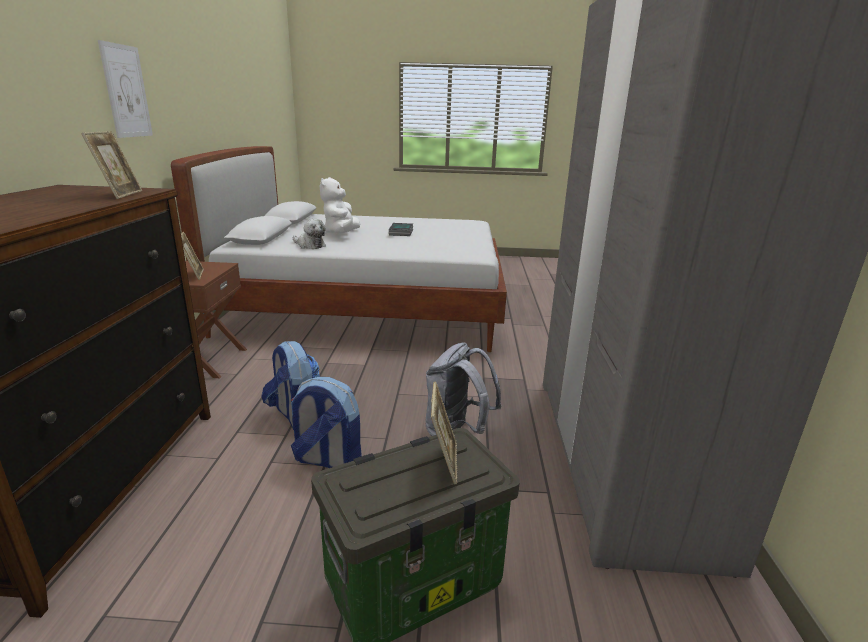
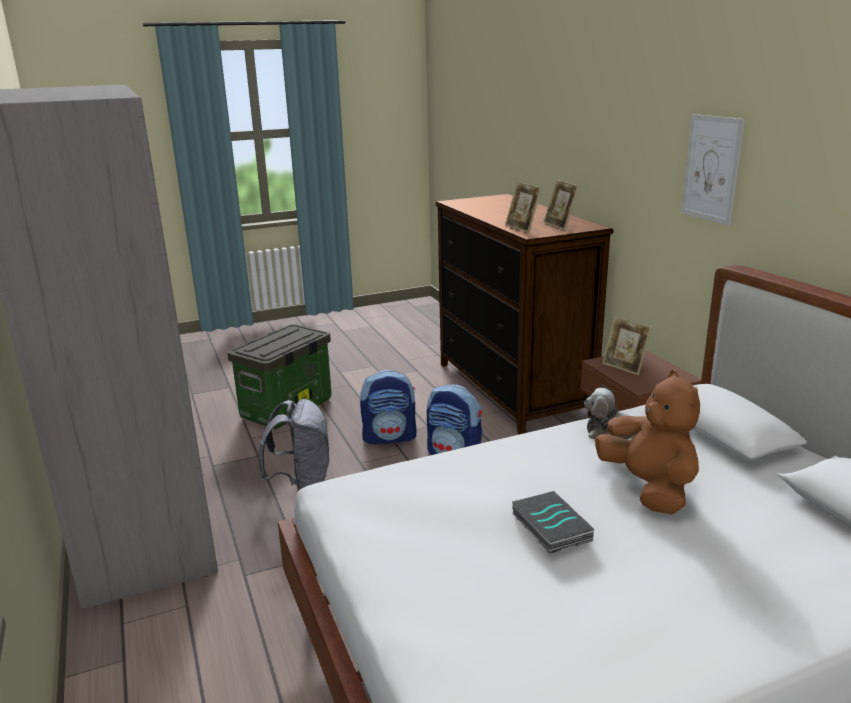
camera: 155 degrees right, 0 degrees up
(341, 234) = (649, 488): white plush toy -> brown plush toy
(443, 462) = (268, 346): picture frame -> picture frame (559, 225)

